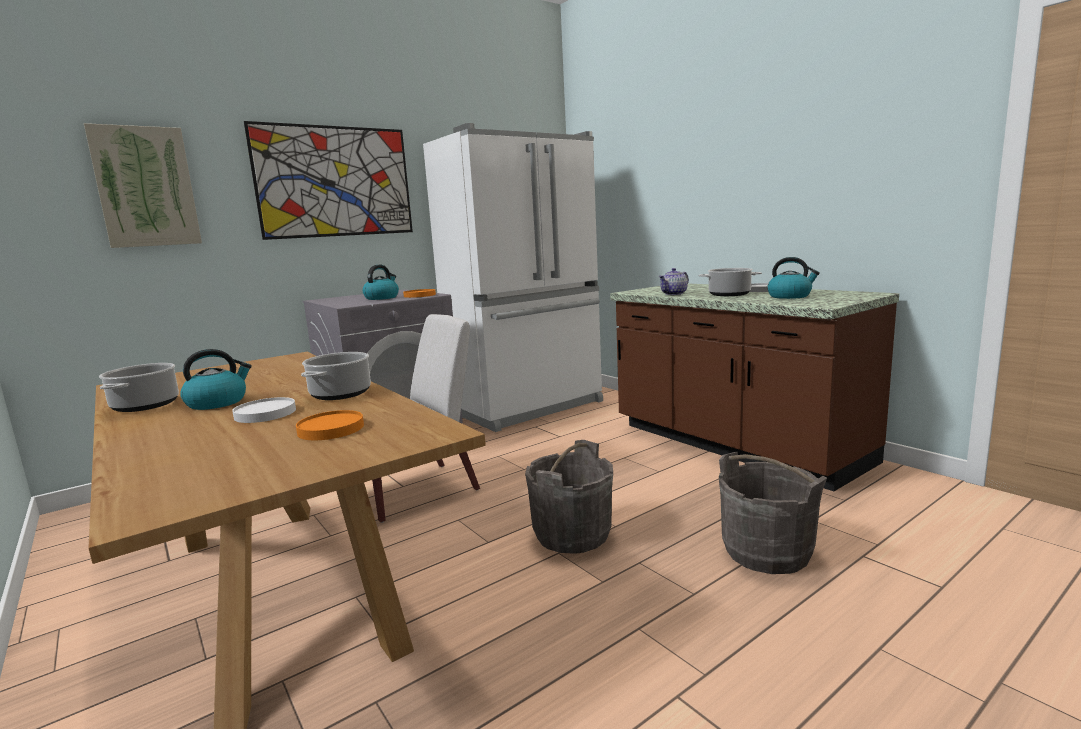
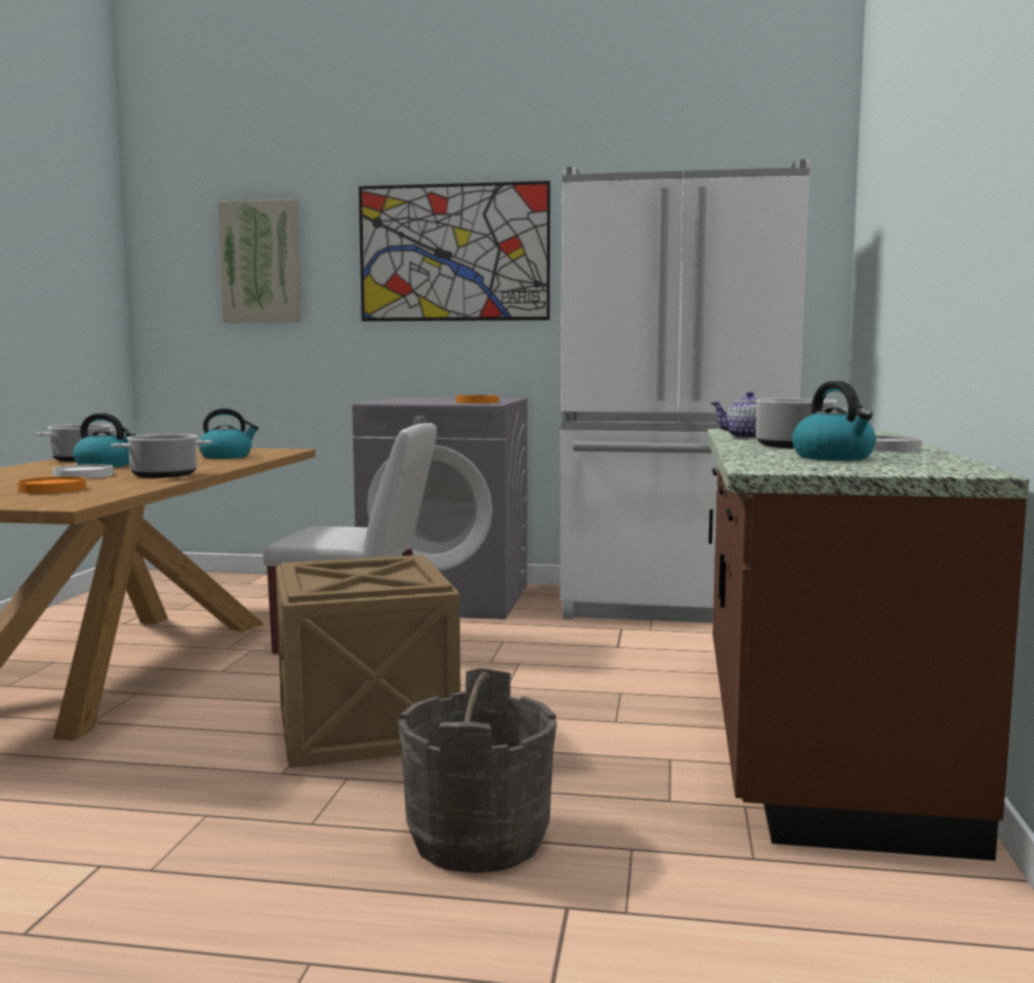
camera: 45 degrees right, 5 degrees down
(382, 298) = (442, 401): kettle -> kettle (227, 456)
(572, 534) = (365, 730): grey bucket -> crate

